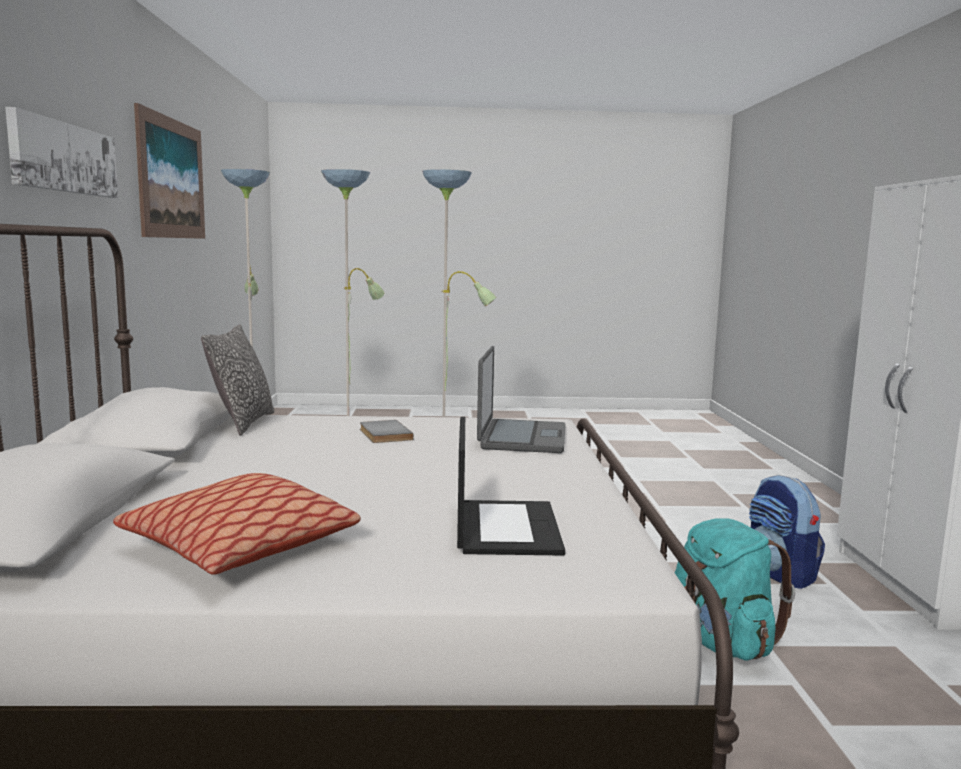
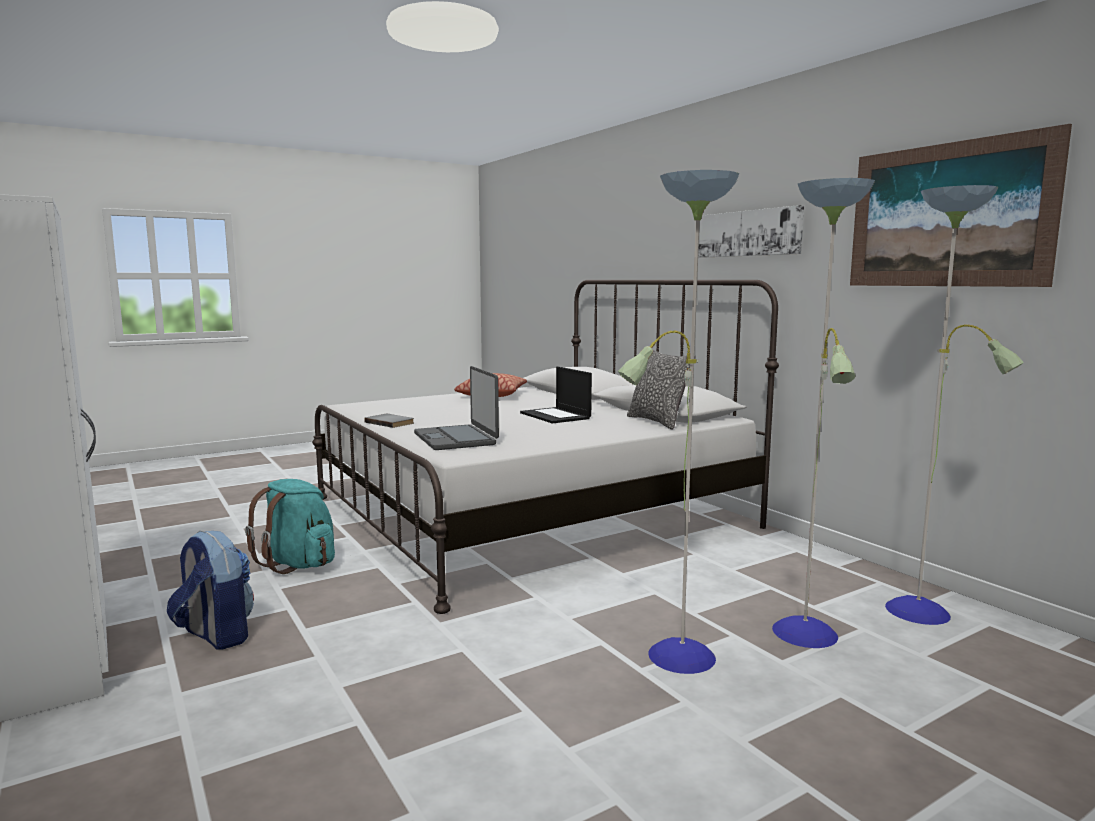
camera: 150 degrees right, 0 degrees up
(383, 434) = (552, 428): grey book -> grey book (391, 422)
(505, 527) = (408, 407): laptop -> laptop (556, 416)

